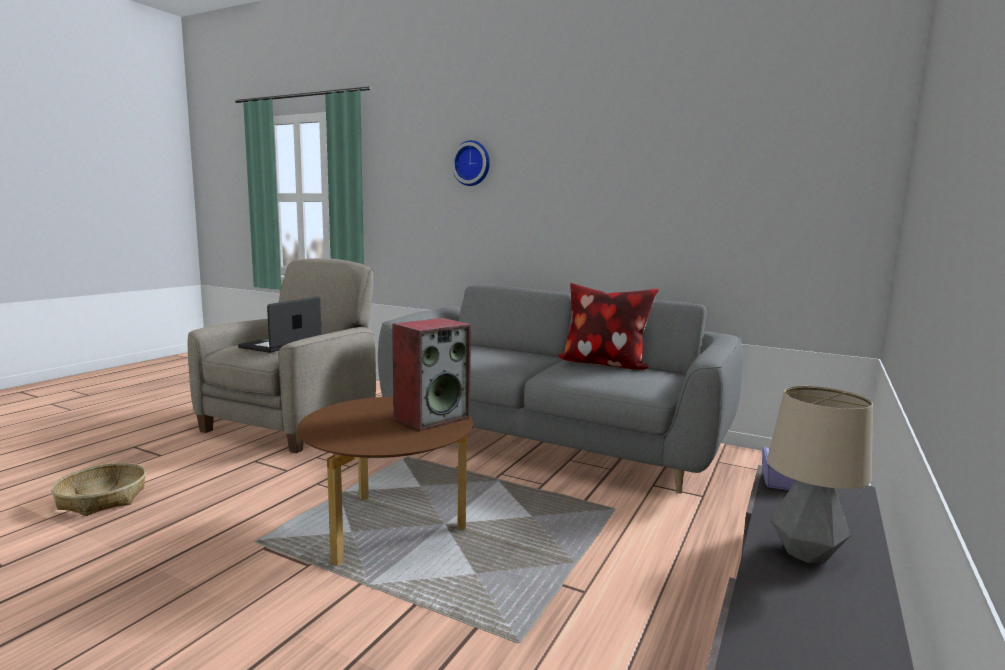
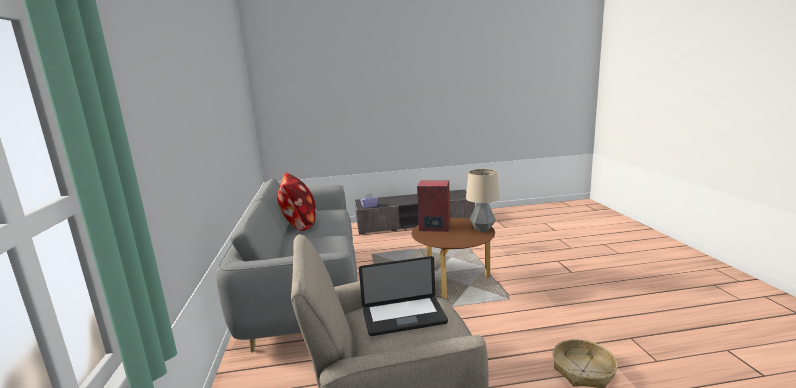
camera: 125 degrees left, 5 degrees up
(472, 163) = (172, 109): wall clock -> none
(805, 553) = (412, 199): table lamp -> table lamp (482, 229)

